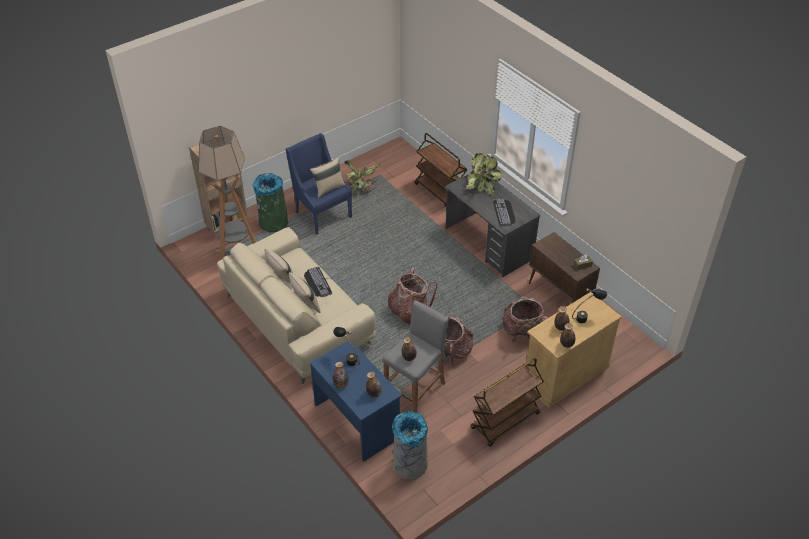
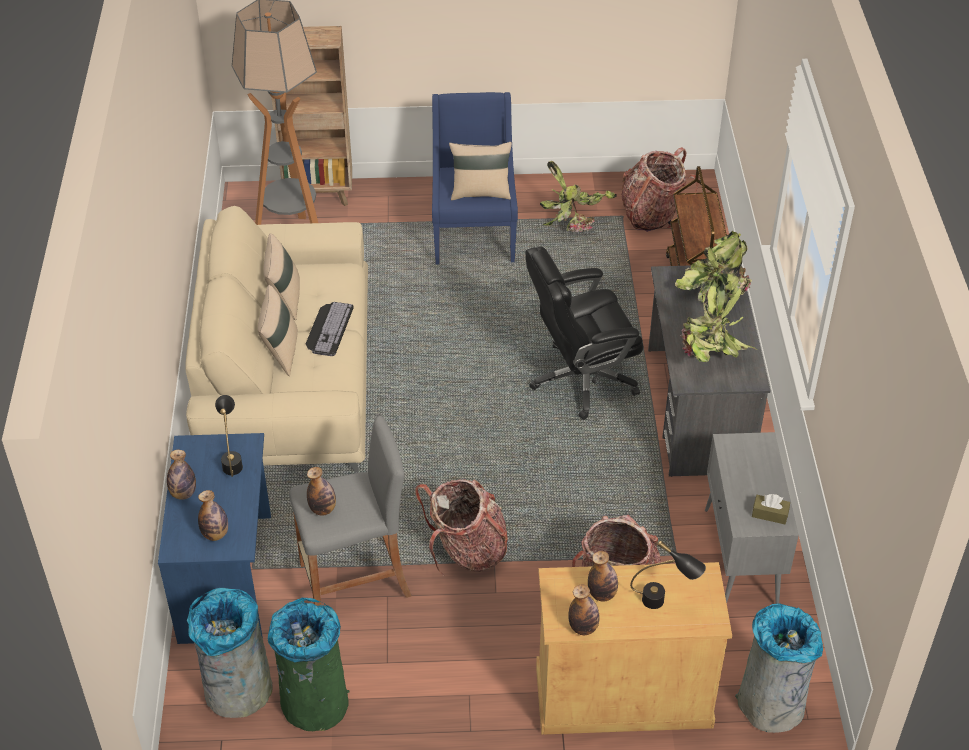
camera: 35 degrees right, 0 degrees up
(273, 223) = (389, 217): green trash can -> green trash can (314, 702)
(409, 311) = (464, 452): backpack -> backpack (652, 215)
(429, 255) = (581, 380): none -> black office chair
(504, 212) = (710, 356): keyboard -> potted plant
(505, 421) = (447, 713): brown cart -> none
(559, 295) = (741, 558): brown cabinet -> grey cabinet
(621, 346) = (771, 705): none -> grey trash can

